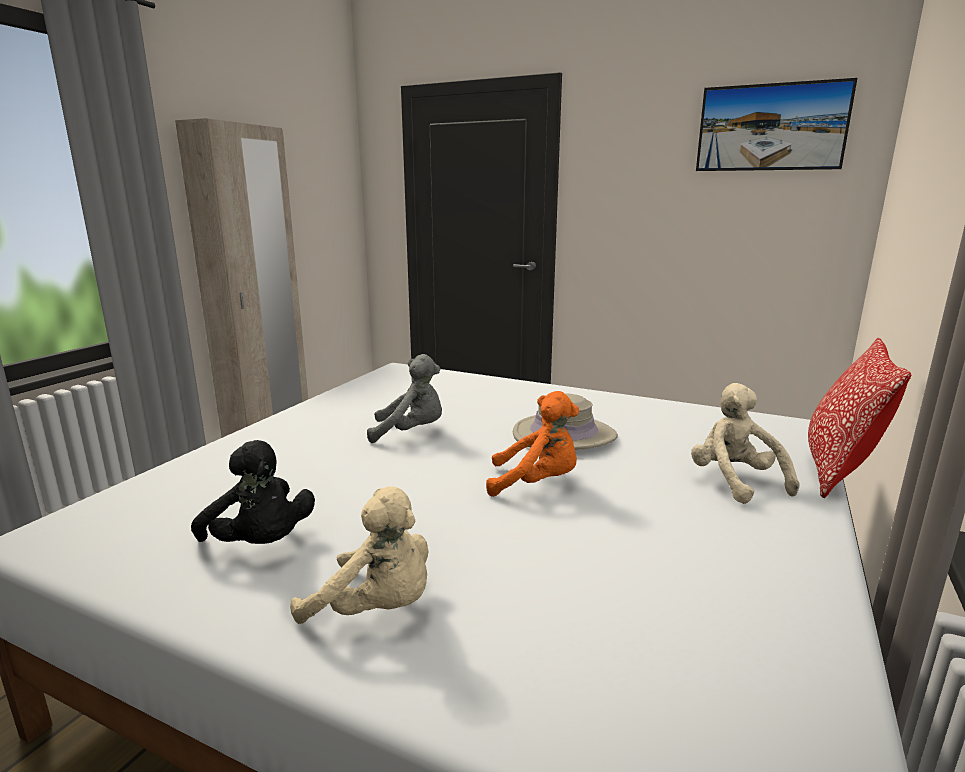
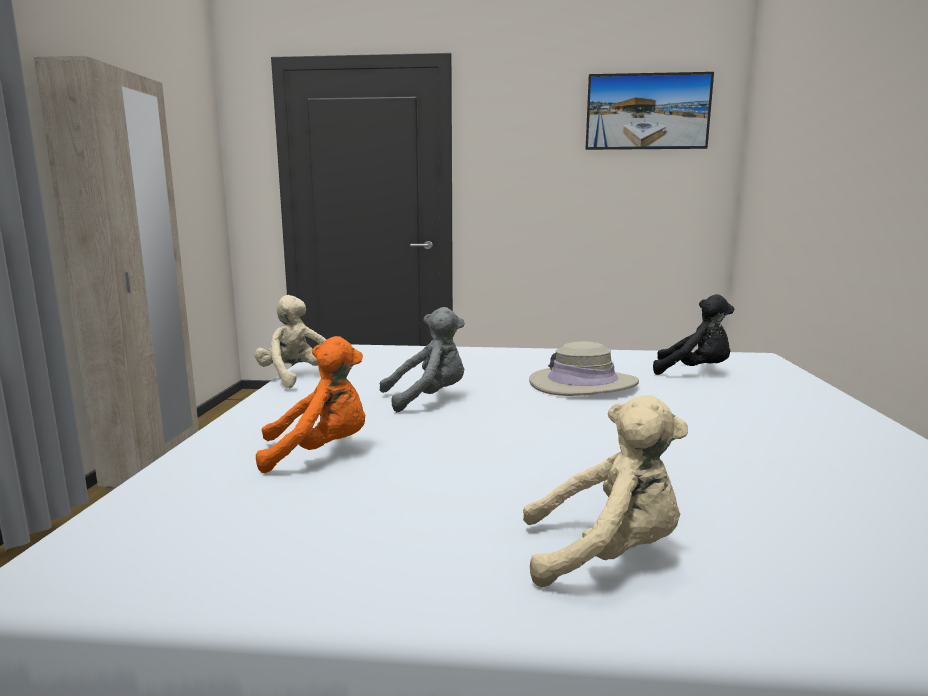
camera: 20 degrees left, 5 degrees down
(260, 544) = (392, 522): black plush toy -> black plush toy (694, 372)
(536, 483) = (611, 423): orange plush toy -> orange plush toy (320, 452)
(734, 481) = (770, 400): beige plush toy -> beige plush toy (297, 378)
(838, 471) = (831, 383): pillow -> none

